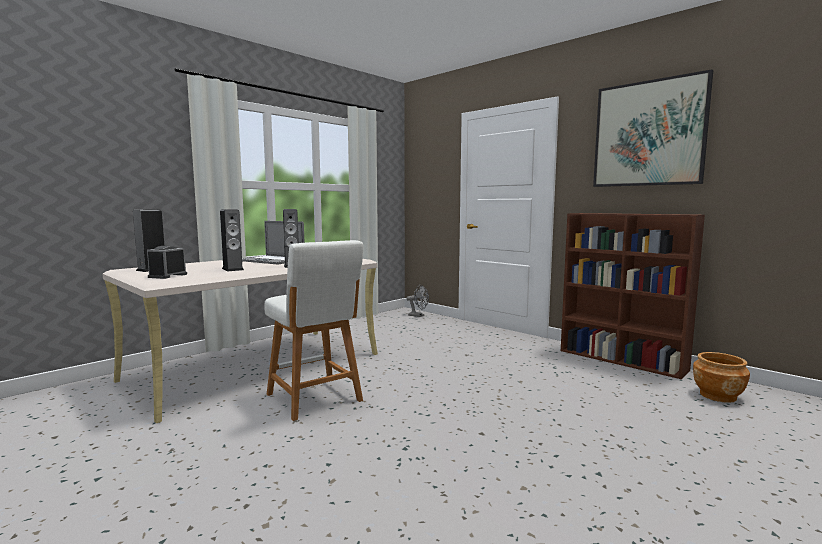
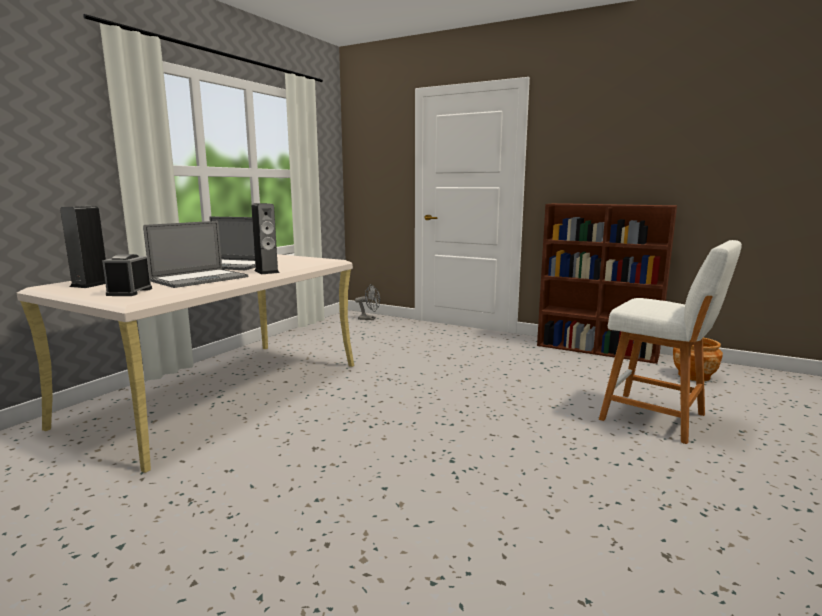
camera: 15 degrees left, 5 degrees up
(232, 269) = (200, 279): speaker -> laptop
(316, 399) = (321, 422): white stool -> white stool (658, 418)
(648, 134) = (624, 122): picture -> none

